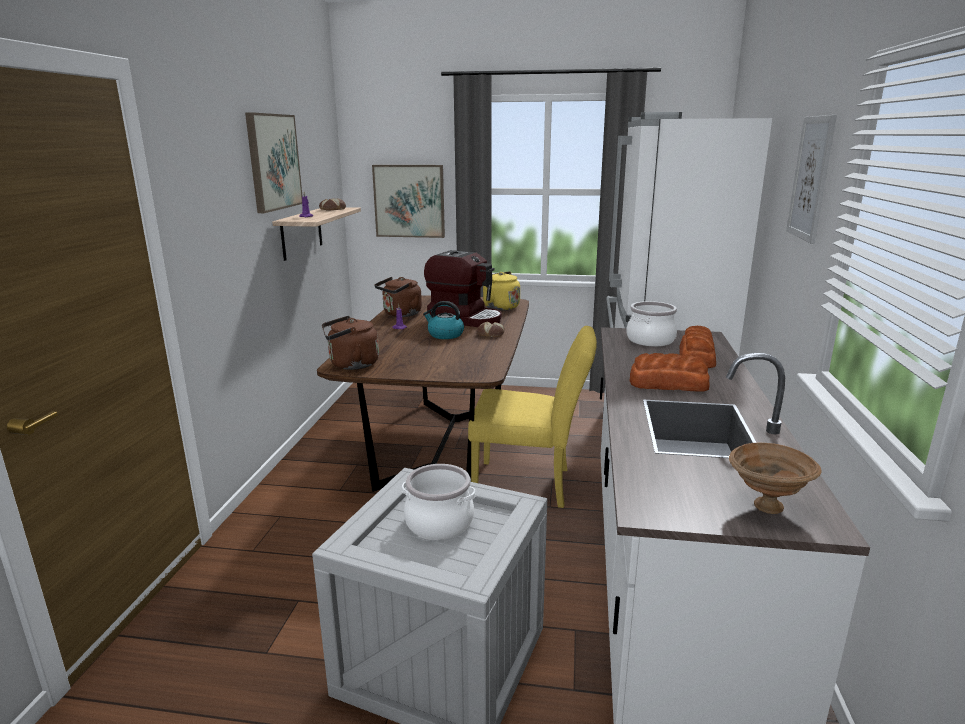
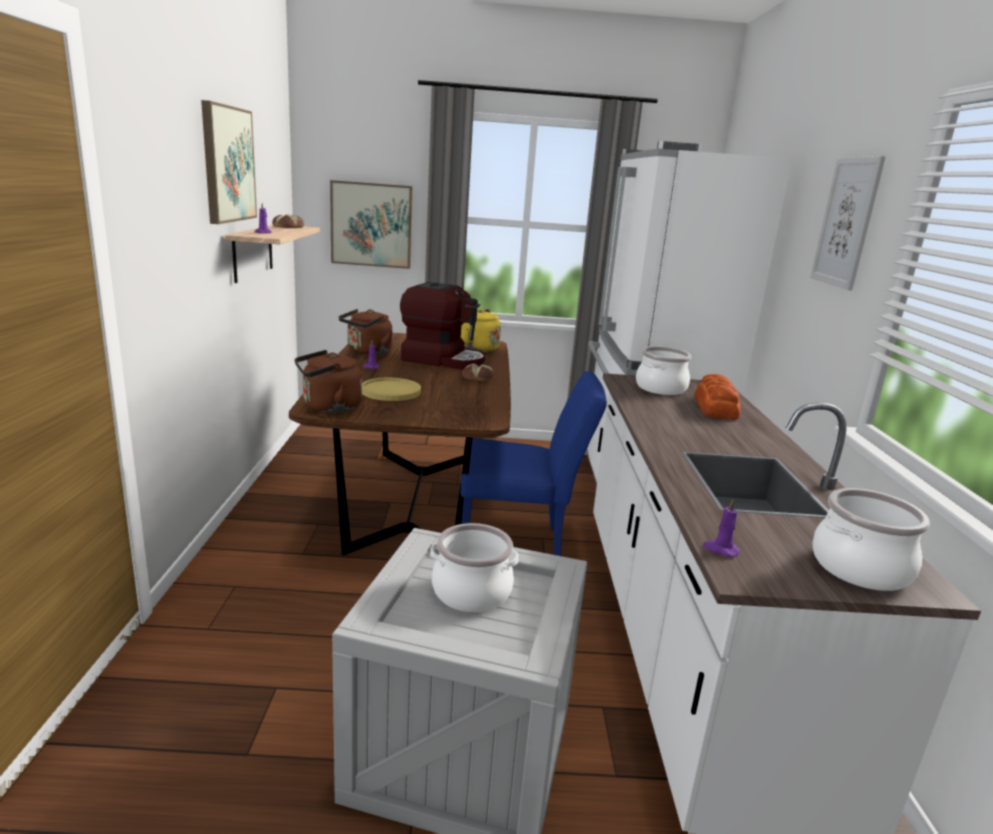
camera: 10 degrees left, 0 degrees up
(409, 349) = (390, 391): none -> yellow plate
(445, 335) = (426, 376): kettle -> none
(530, 485) = (520, 545): yellow chair -> blue chair
(637, 488) = (720, 549): none -> purple candle
(667, 384) = (699, 435): bread -> none
(766, 507) = (861, 569): brown bowl -> cooking pot

